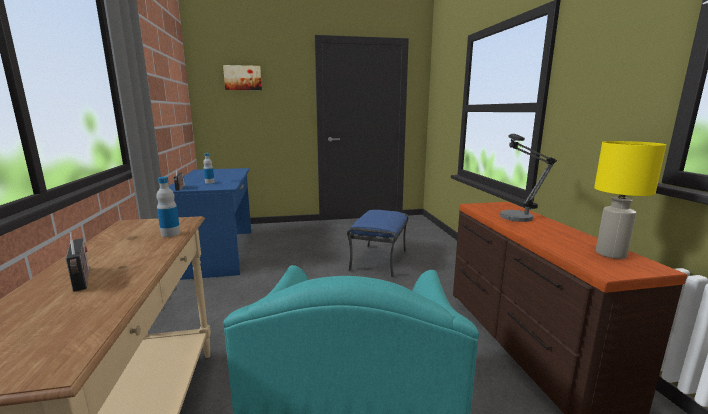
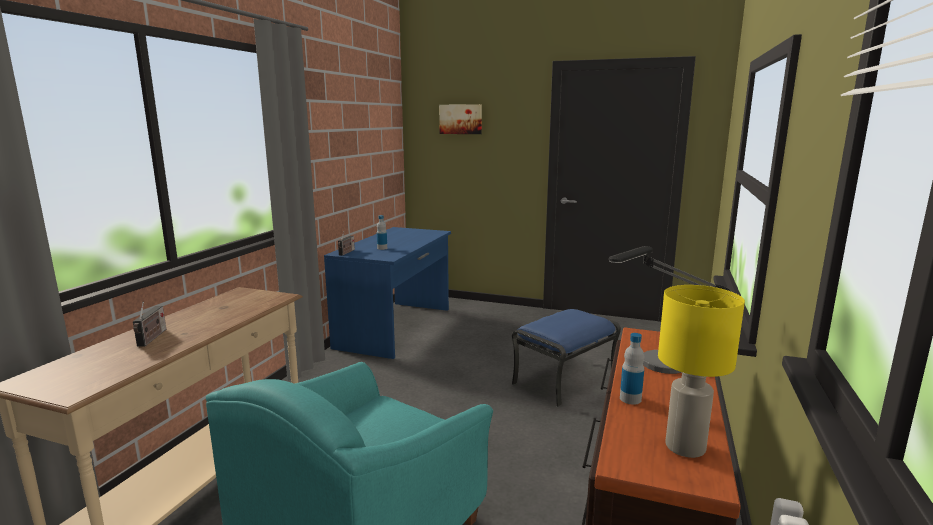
camera: 30 degrees right, 0 degrees up
(170, 234) = (251, 309): bottle -> bottle (630, 399)

